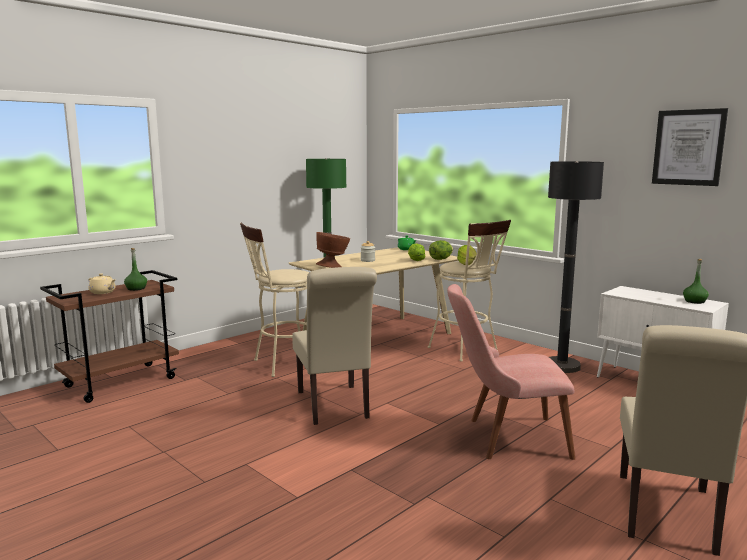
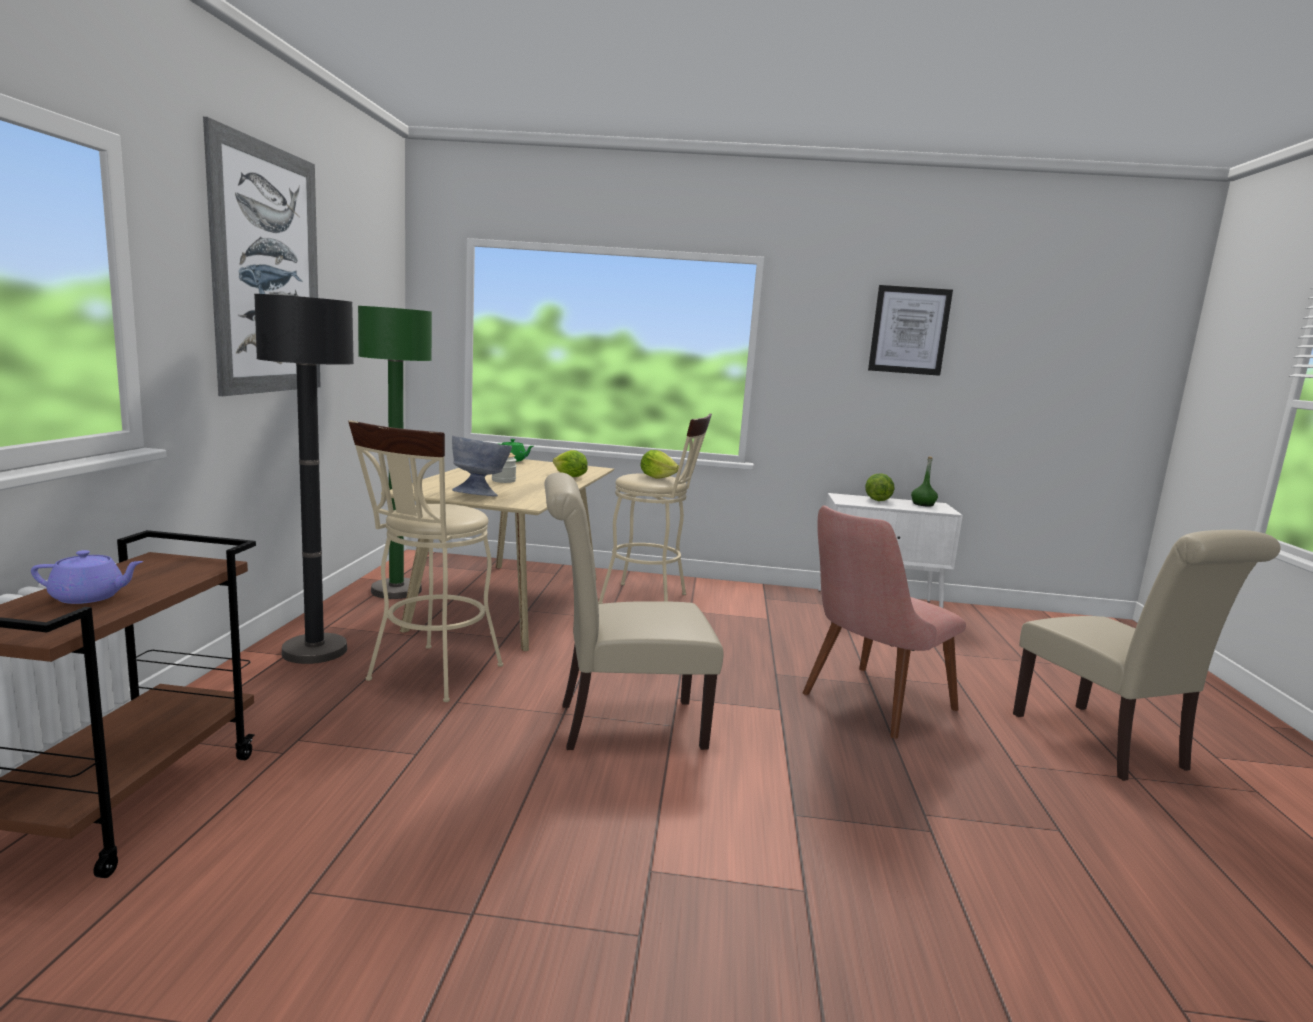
camera: 40 degrees left, 0 degrees up
(103, 292) = (89, 597): beige teapot -> purple teapot
(136, 288) = (163, 576): green bottle -> none
(246, 146) = (268, 271): none -> picture
(333, 267) = (480, 495): brown bowl -> grey bowl
(334, 406) = (620, 725): beige chair -> beige chair turned 135 degrees clockwise
(441, 259) = (595, 472): lettuce -> lettuce (877, 500)
(561, 366) = (775, 600): black floor lamp -> black floor lamp (314, 651)

